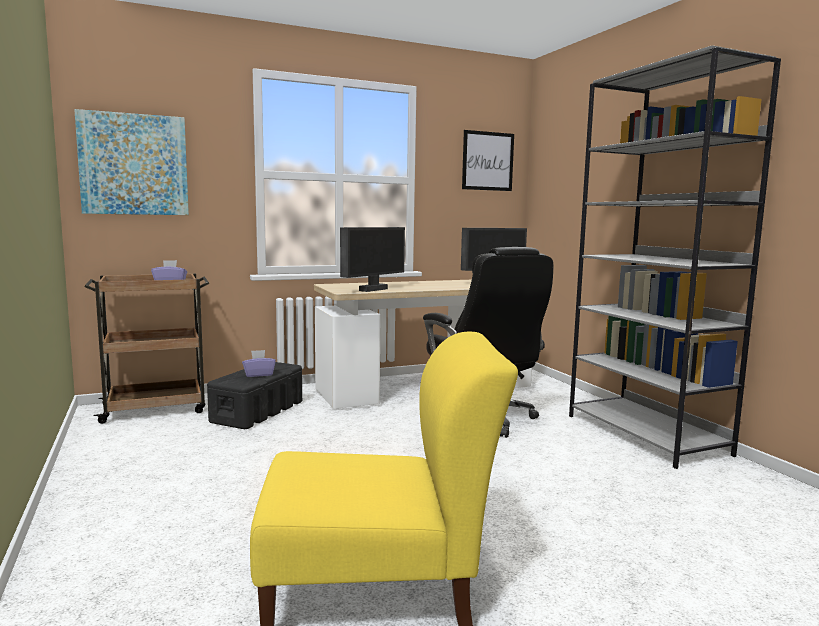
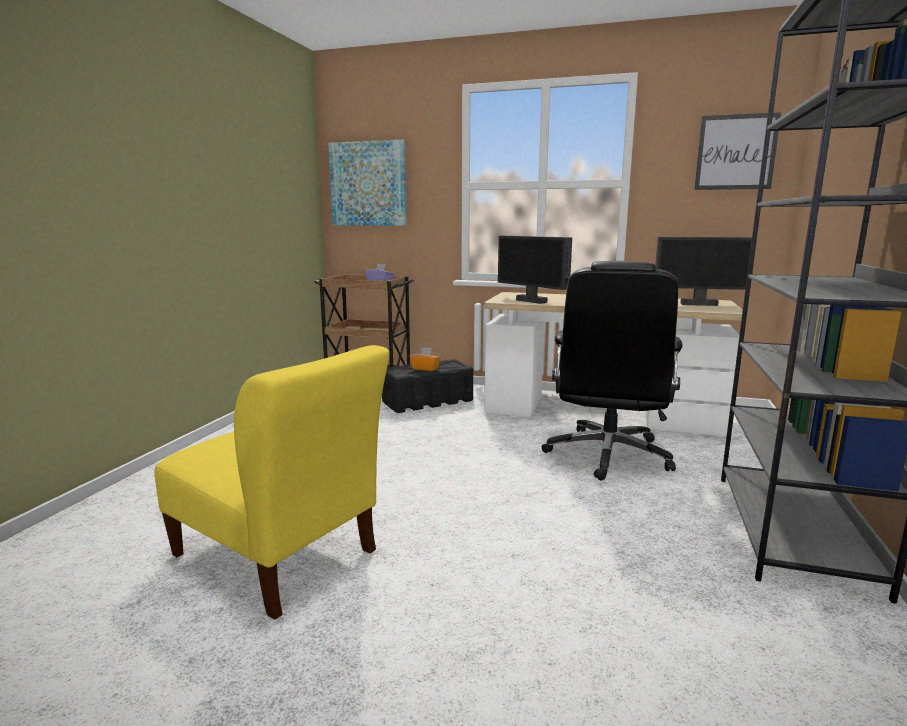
camera: 40 degrees right, 5 degrees up
(258, 374) = (425, 368): purple tissue box -> orange tissue box
(372, 289) = (532, 301): monitor -> monitor turned 60 degrees clockwise

